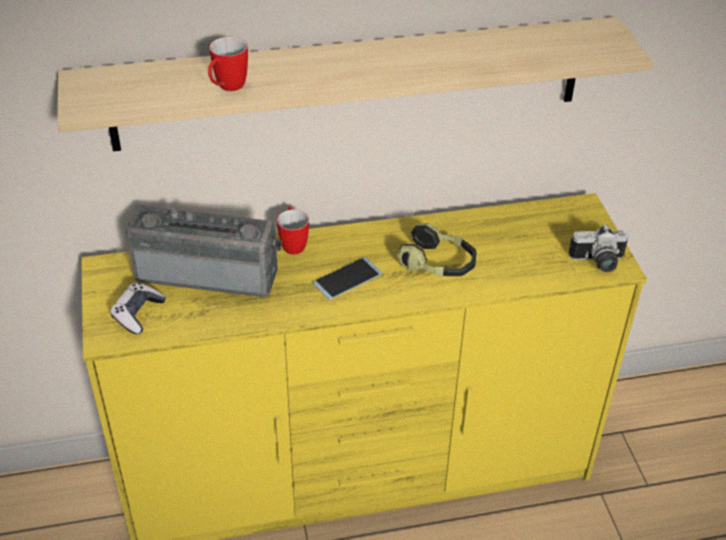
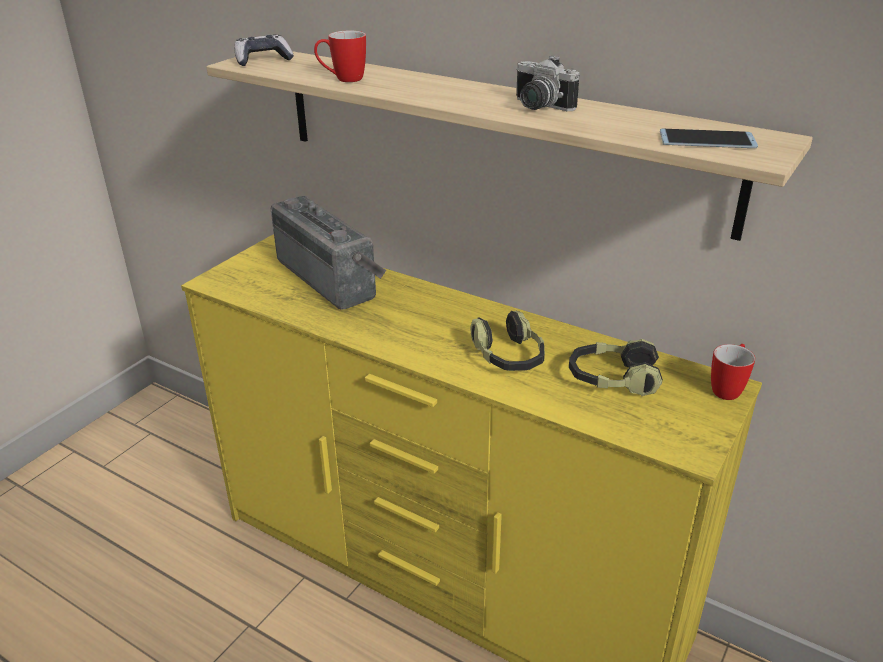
camera: 45 degrees right, 10 degrees down
(138, 314) = (249, 278): game controller -> game controller (263, 60)
(293, 243) = (416, 289): mug -> mug (728, 388)
(347, 278) = (418, 329): phone -> phone (707, 140)
(519, 242) = (612, 380): none -> headphones
(598, 262) = (674, 437): camera -> camera (537, 107)

